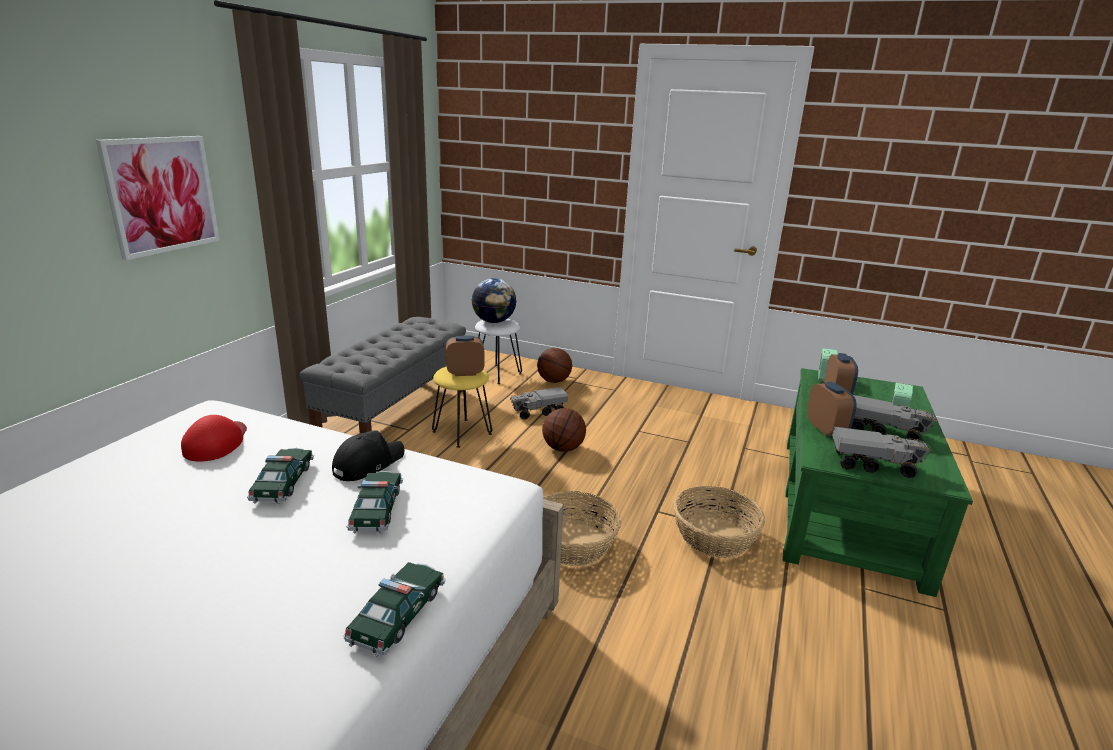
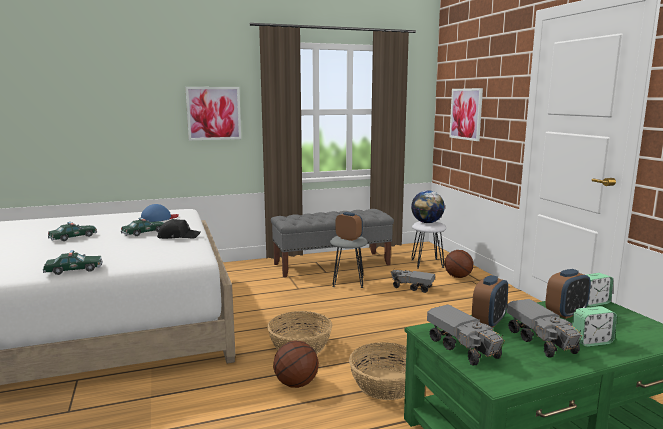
camera: 50 degrees right, 10 degrees down
(217, 443) = (159, 218): red cap -> blue cap
(377, 509) = (144, 247): toy car -> toy car (73, 237)
(461, 433) = (348, 282): yellow stool -> grey stool
(512, 168) = (466, 114): none -> picture
(563, 448) = (388, 308): basketball -> basketball (295, 384)

